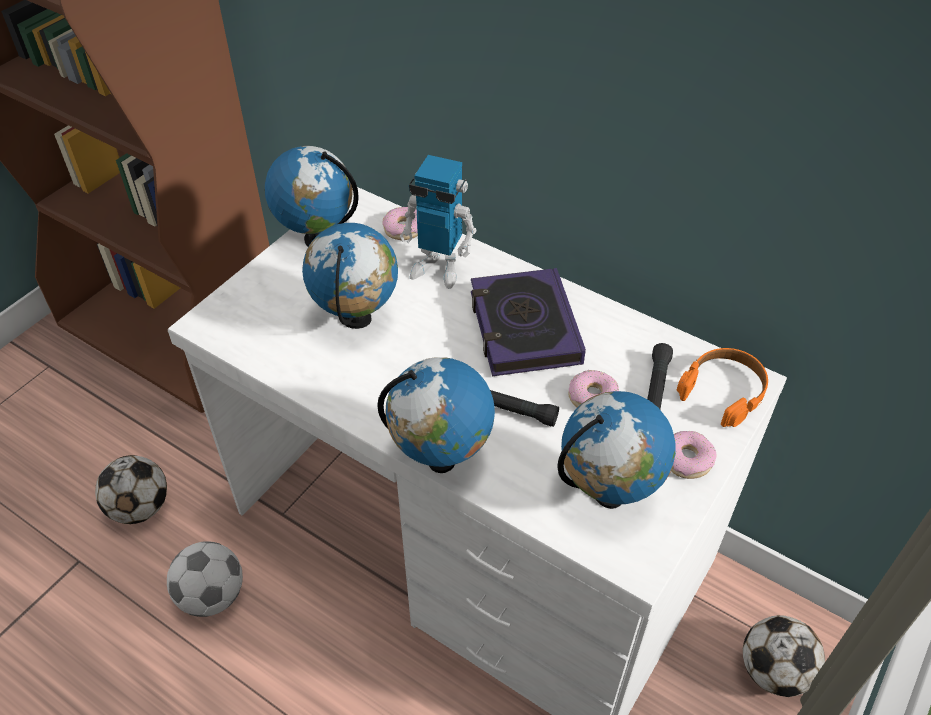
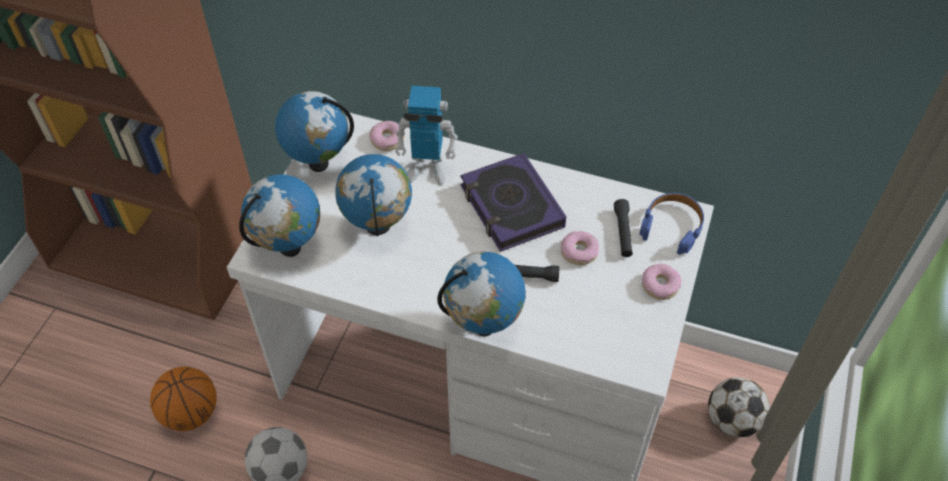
camera: 15 degrees left, 5 degrees up
(140, 508) = (191, 413): football -> basketball
(608, 494) = (612, 324): globe -> globe (289, 247)
(723, 391) = (672, 226): orange headphones -> blue headphones

